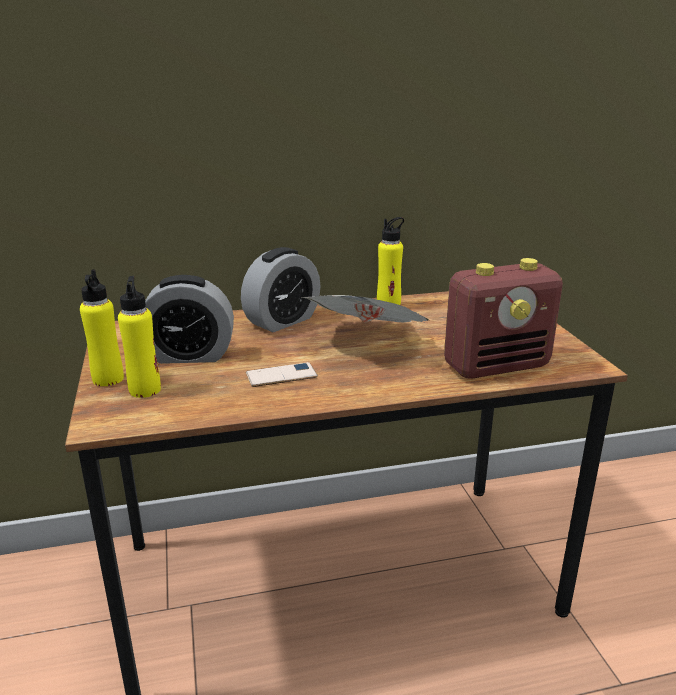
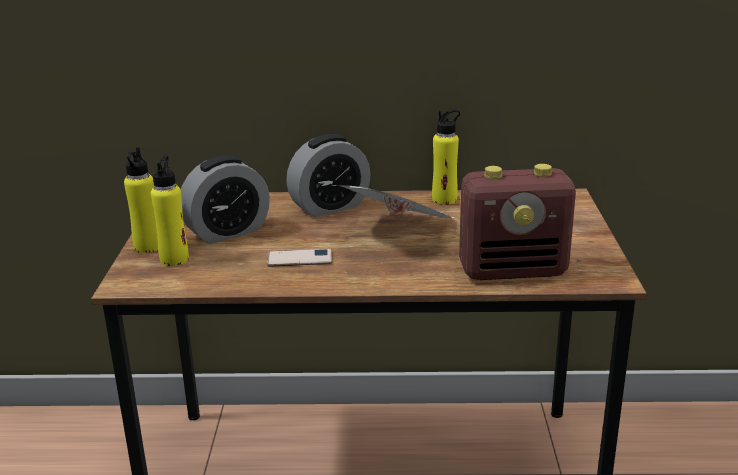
camera: 15 degrees right, 0 degrees up
(190, 355) = (227, 232): alarm clock -> alarm clock turned 45 degrees counterclockwise

